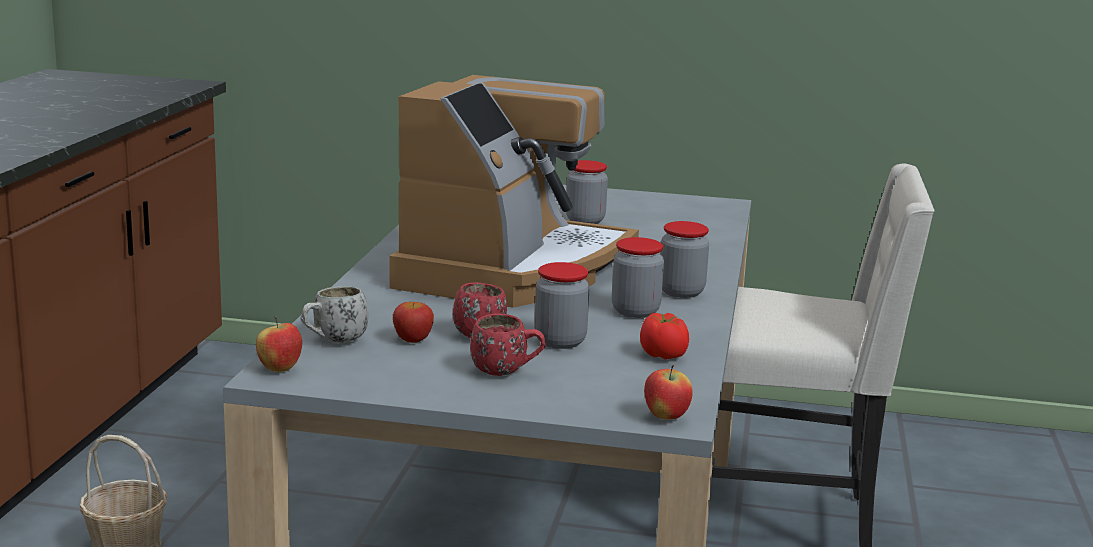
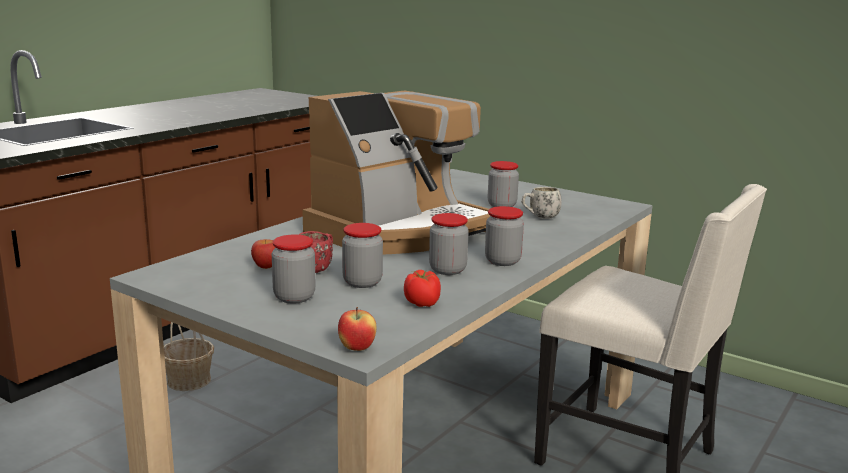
camera: 25 degrees right, 0 degrees up
(280, 369) = (157, 272): apple -> none
(333, 341) = (216, 260): white mug -> white mug (539, 217)
(507, 372) = (294, 297): red mug -> jar

